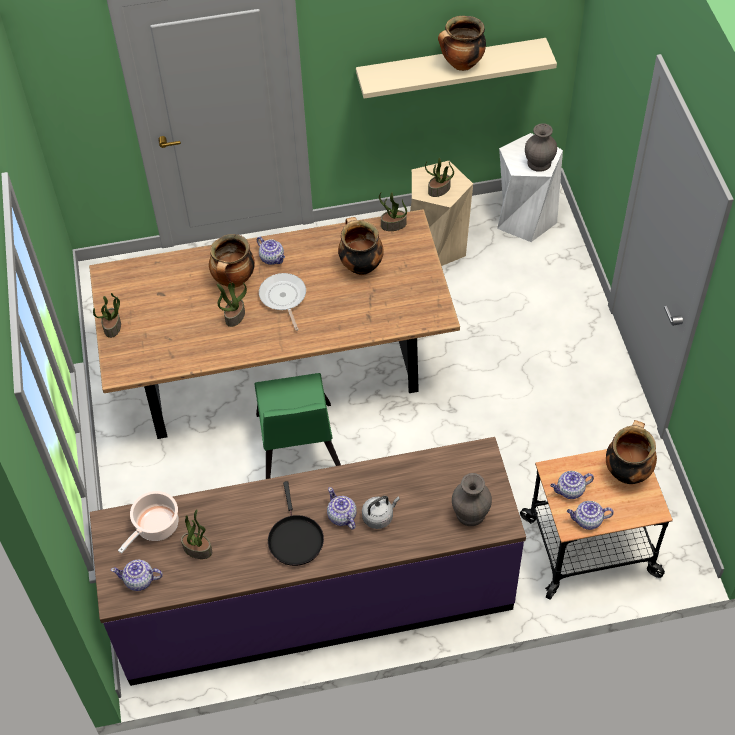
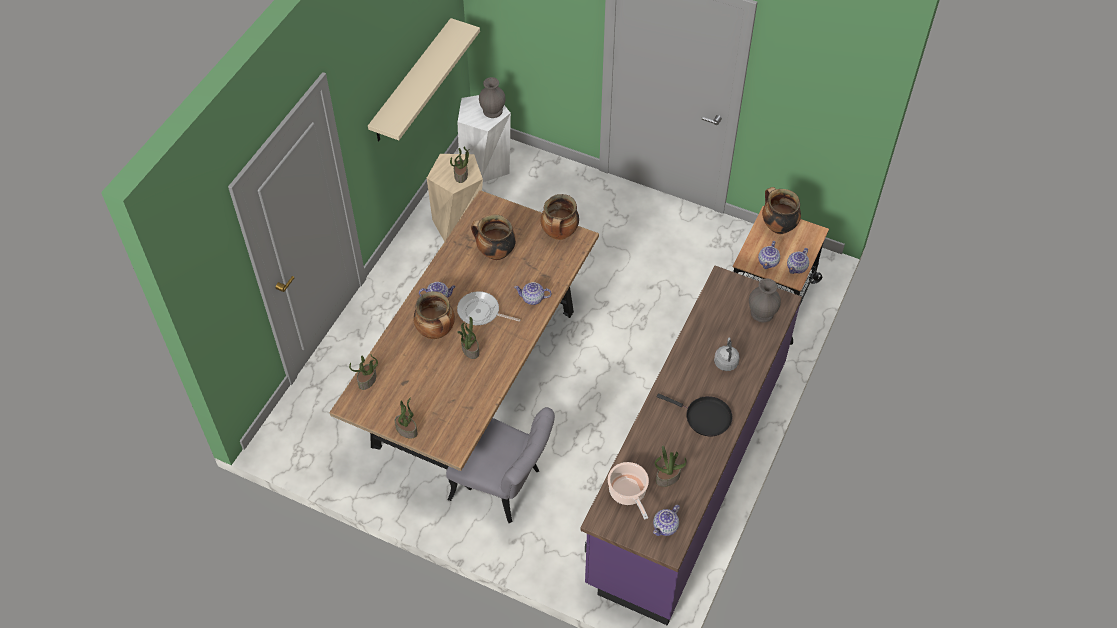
camera: 55 degrees left, 0 degrees up
(179, 461) = (504, 487): none -> grey chair
(298, 449) = (558, 409): green chair -> none
(342, 516) = (709, 381): teapot -> teapot (533, 298)
(393, 225) = (477, 214): potted plant -> potted plant (367, 380)
(461, 64) = (428, 72): cooking pot -> cooking pot (560, 234)

